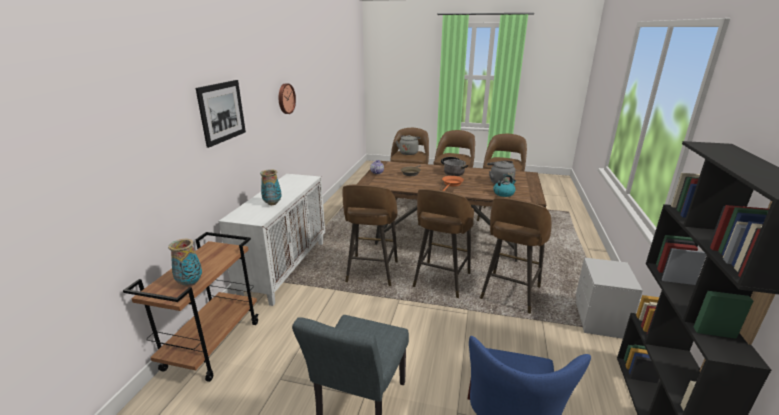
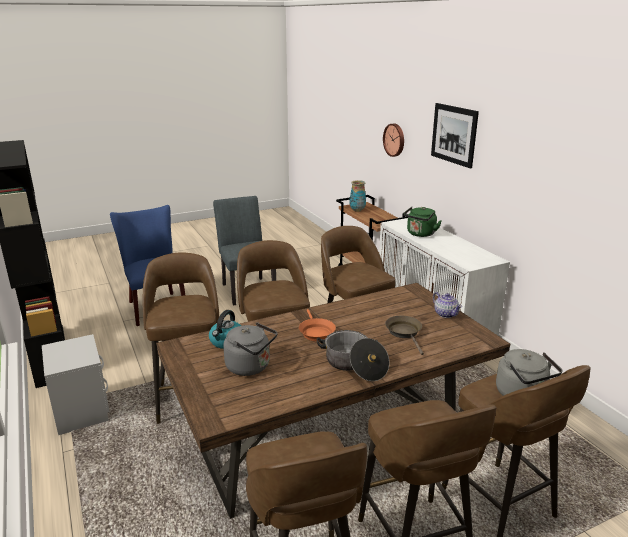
camera: 140 degrees right, 0 degrees up
(272, 203) = (420, 234): vase -> green kettle
(285, 98) = (558, 171): wall clock -> wall clock (395, 140)

